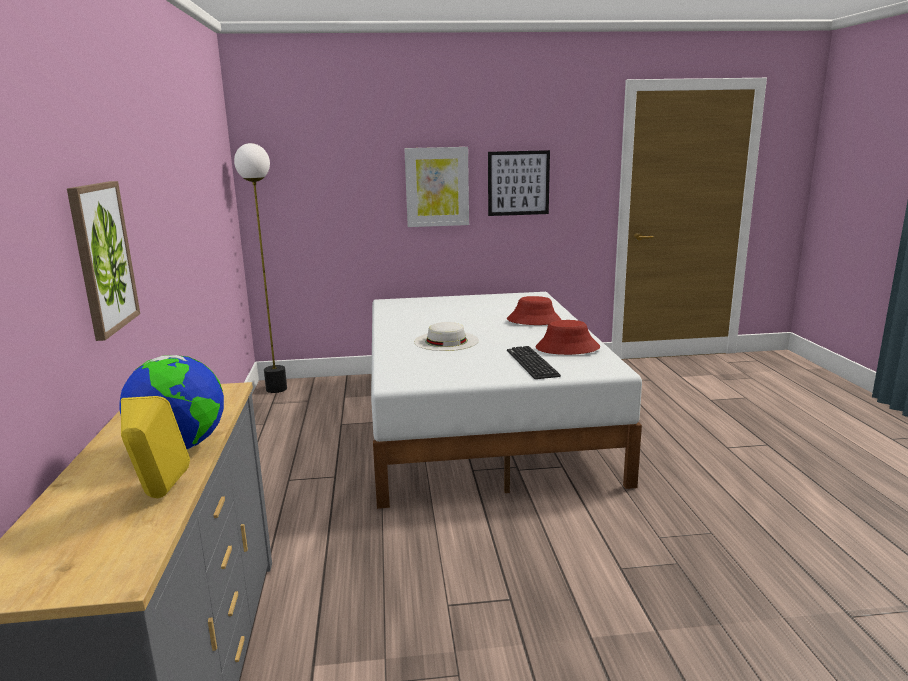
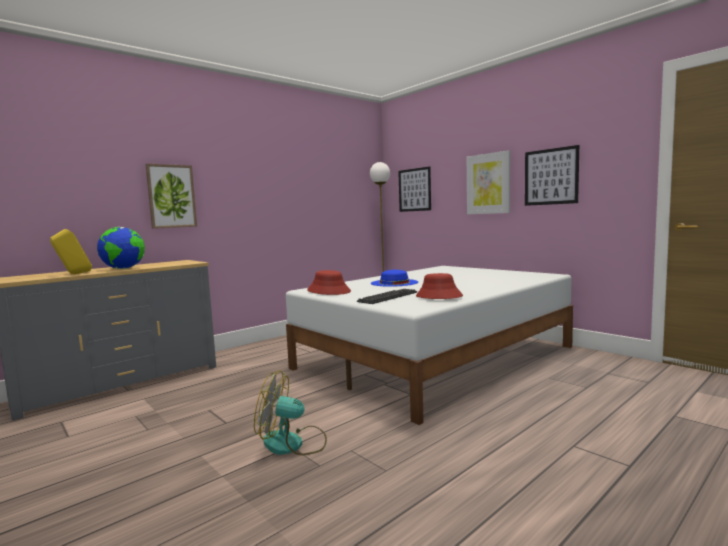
camera: 55 degrees right, 10 degrees down
(307, 189) = (414, 190): none -> picture
(446, 341) = (394, 283): white hat -> blue hat
(534, 320) = (484, 284): red hat -> red hat (329, 291)
(616, 566) = (292, 444): none -> fan

